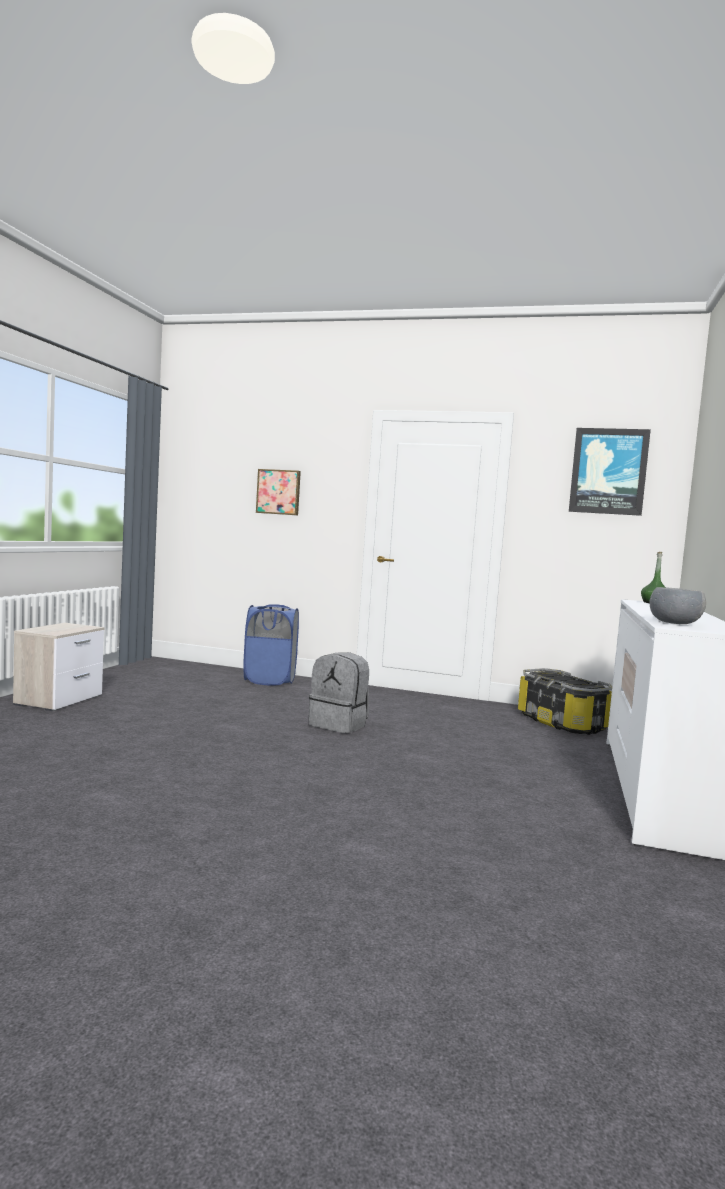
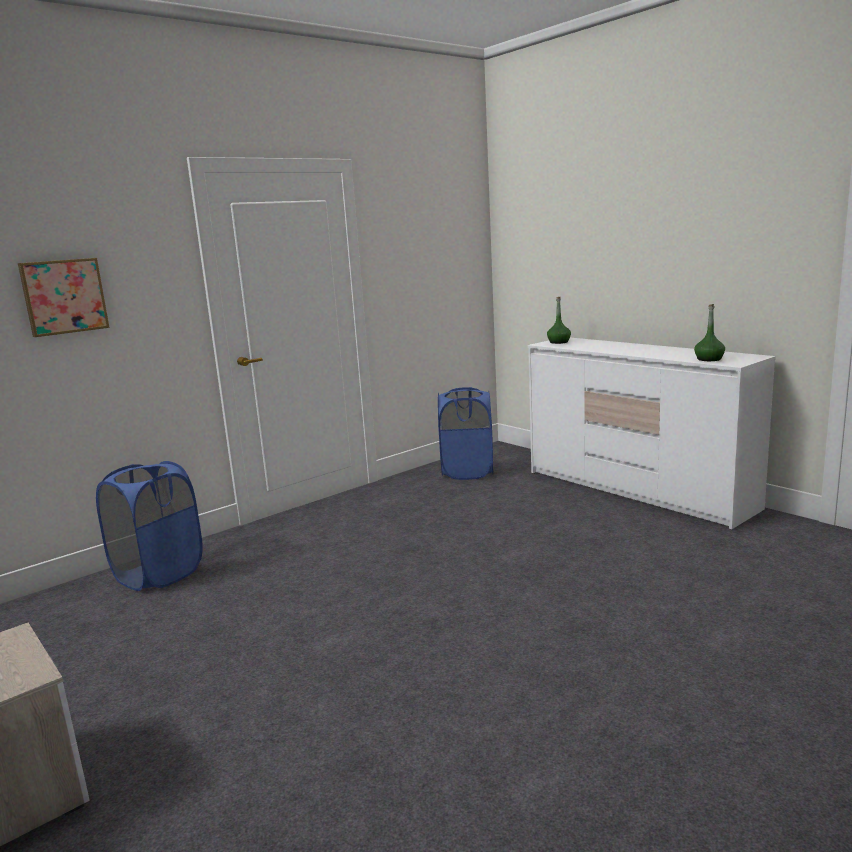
camera: 55 degrees left, 10 degrees up
(339, 725) = (385, 571): grey backpack -> none
(562, 723) = (467, 471): storage box -> blue laundry basket
(608, 471) = (437, 220): picture -> none
(674, 623) = (709, 359): grey bowl -> green bottle

